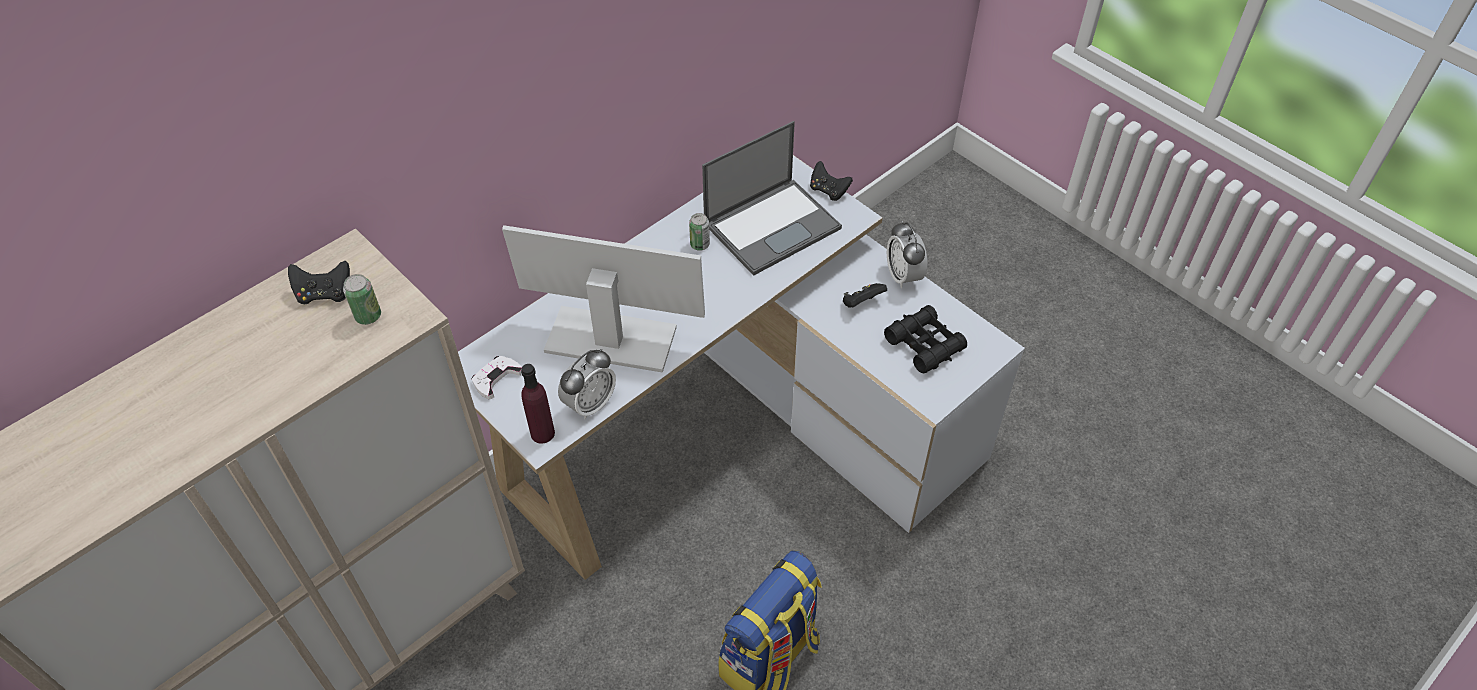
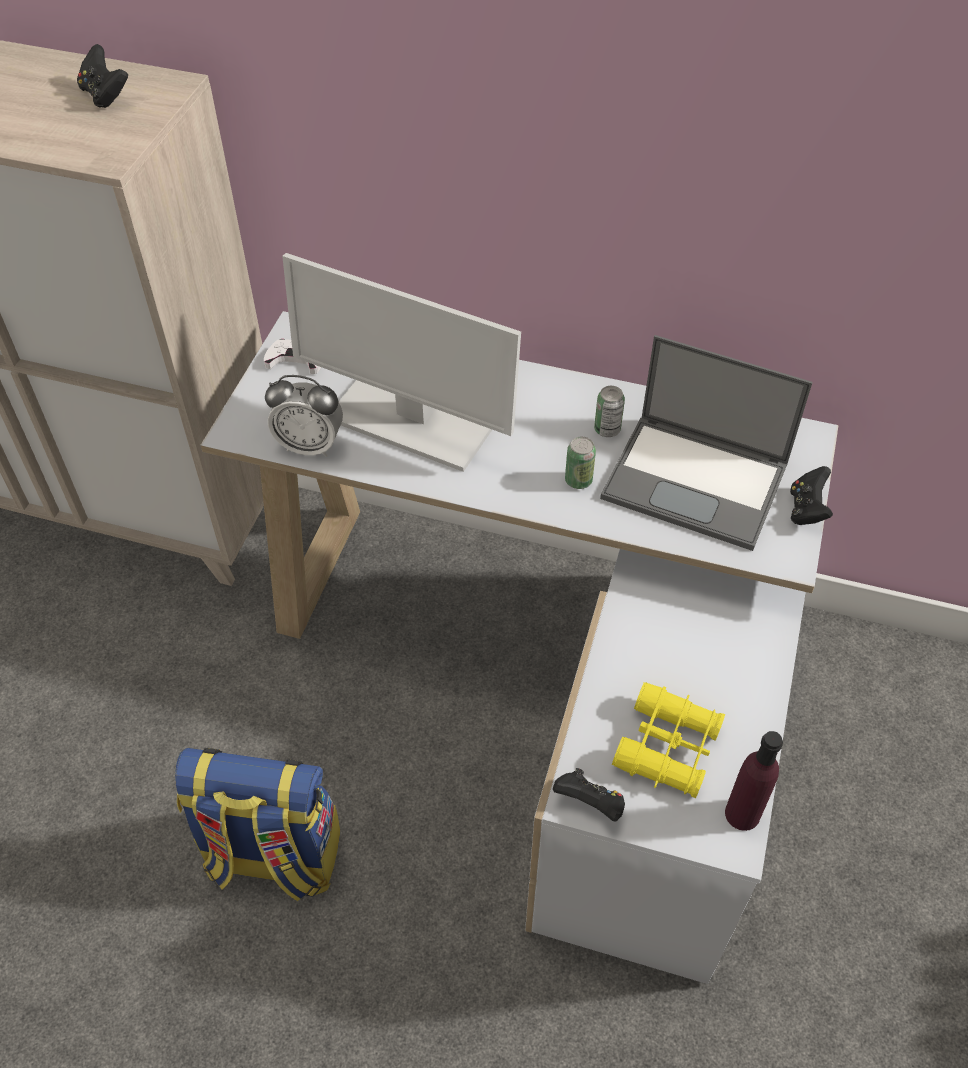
camera: 60 degrees right, 0 degrees up
(368, 316) = (91, 132): can -> can (578, 480)
(542, 433) = (248, 427): purple bottle -> purple bottle (742, 814)
(612, 339) = (410, 421): monitor -> monitor turned 135 degrees clockwise
(861, 303) = (682, 645): black game controller -> black game controller (590, 803)
(903, 276) = (767, 671): alarm clock -> none
(924, 344) = (667, 747): black binoculars -> yellow binoculars

